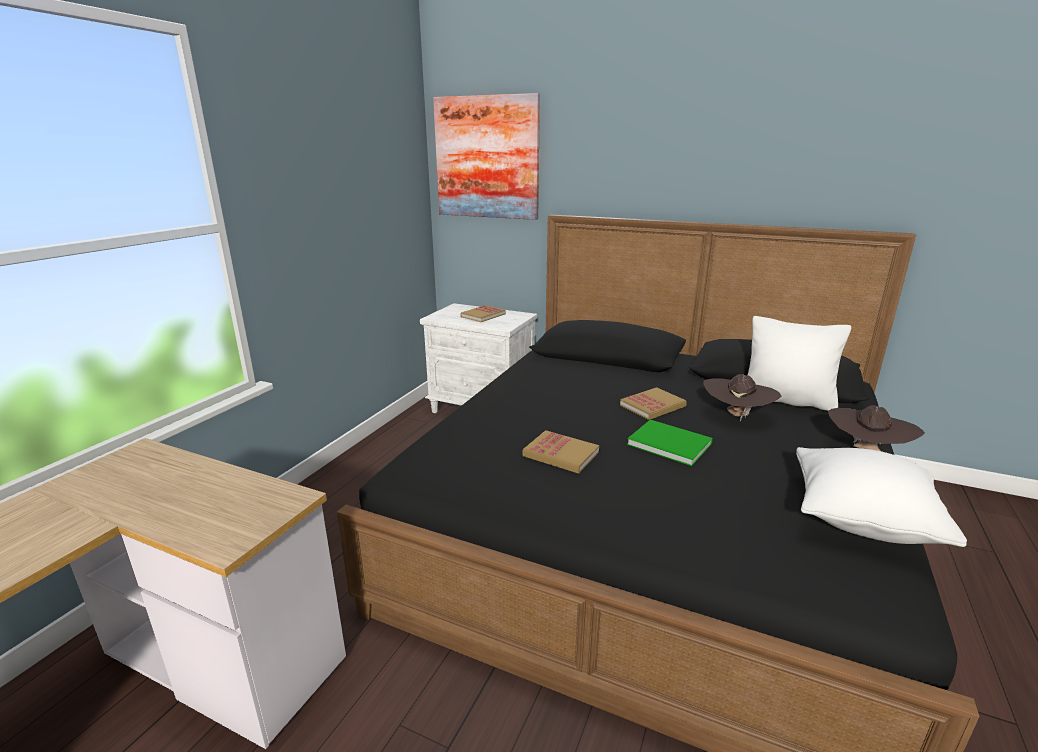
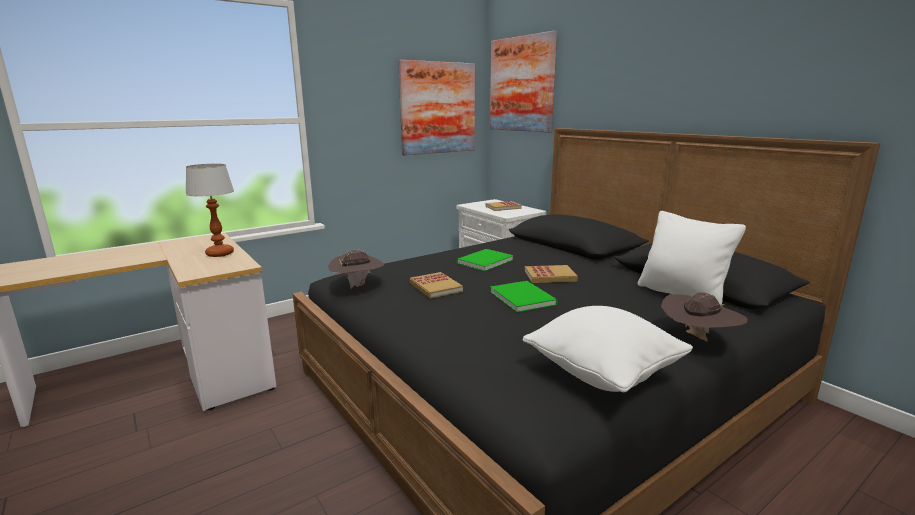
camera: 30 degrees right, 5 degrees down
(210, 485) = (220, 253): none -> table lamp
(382, 191) = (438, 108): none -> picture
(558, 400) = (483, 261): none -> green book
(736, 416) = (612, 294): brown hat -> brown hat (358, 286)

